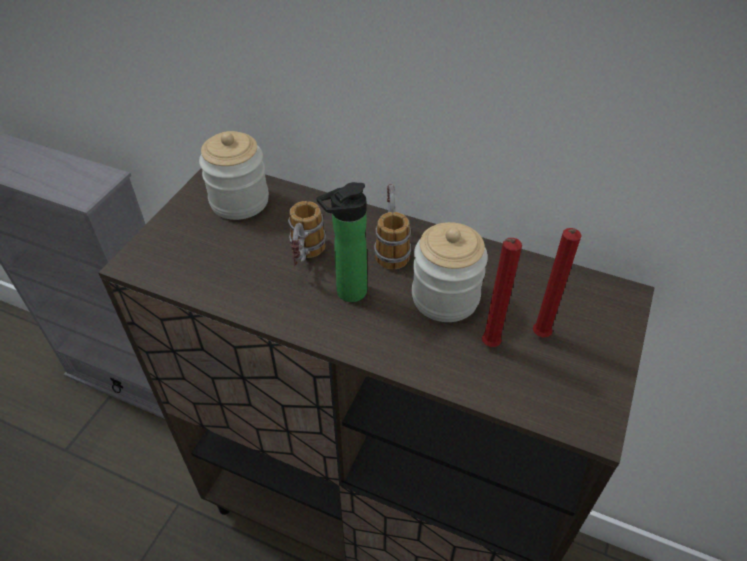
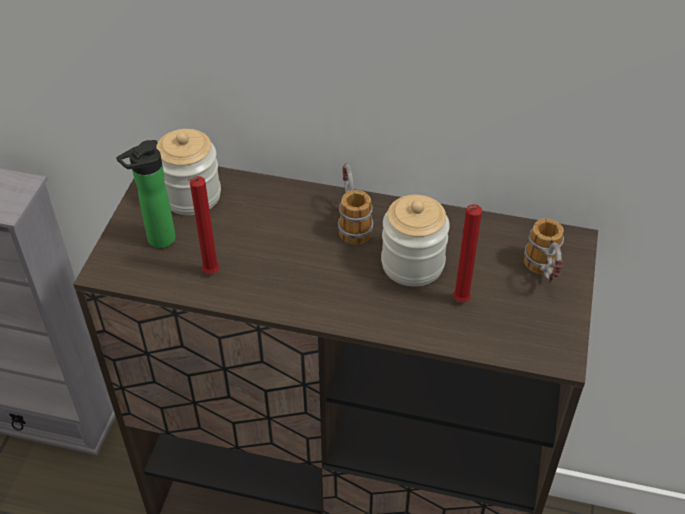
camera: 10 degrees left, 0 degrees up
(305, 258) = (273, 244): mug -> mug (544, 274)
(347, 293) = (321, 272): bottle -> bottle (157, 241)
(539, 337) = (503, 288): red candle -> red candle (209, 274)

